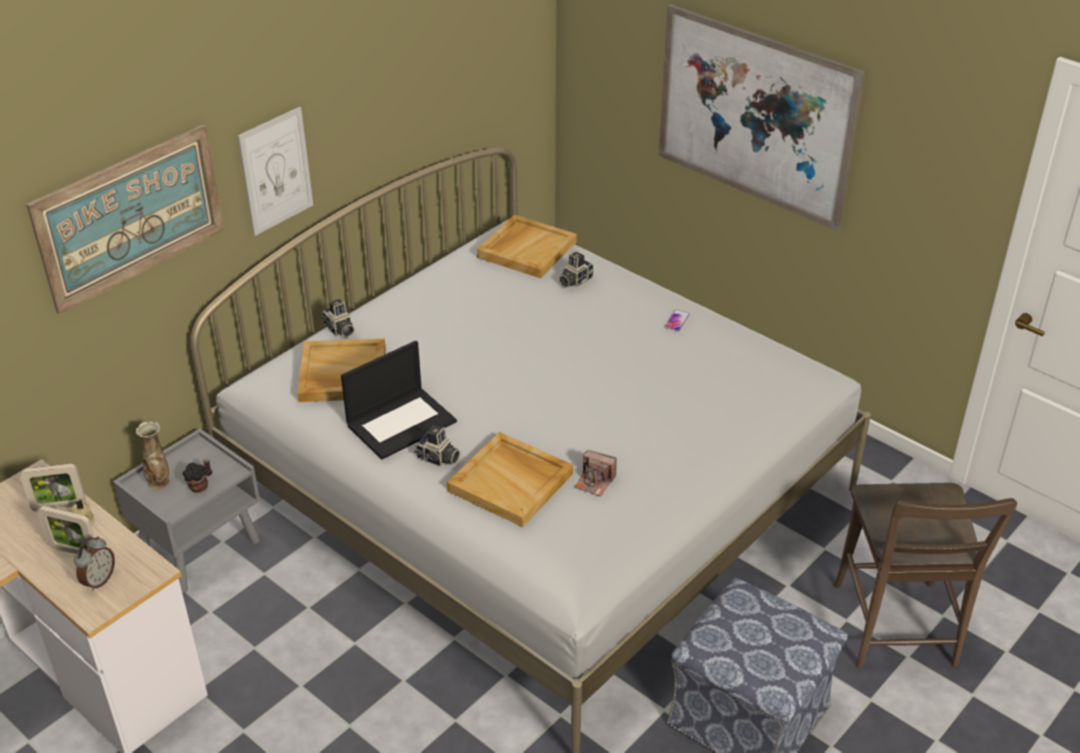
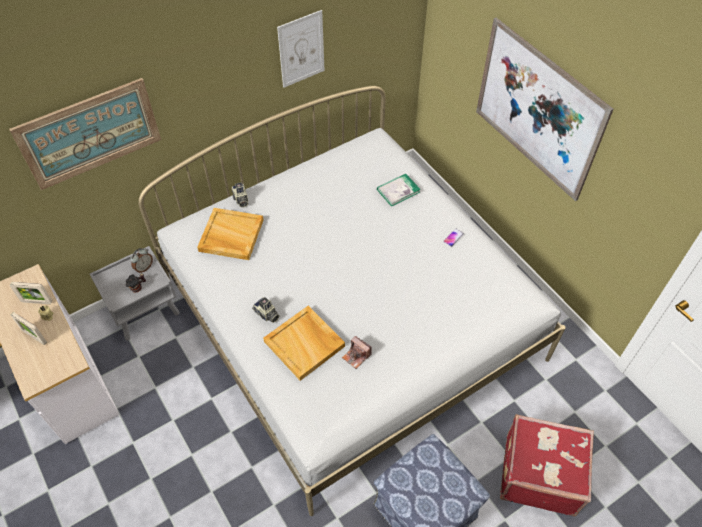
camera: 15 degrees right, 15 degrees up
(99, 580) = (41, 362): alarm clock -> alarm clock (144, 267)
(159, 482) = (115, 279): vase -> none
(276, 171) = (200, 103): picture -> picture (301, 49)
(401, 422) = (254, 281): laptop -> none
(526, 249) = (376, 159): beige tray -> none
(574, 280) = (398, 191): camera -> book
(896, 631) = (539, 473): brown chair -> red suitcase

